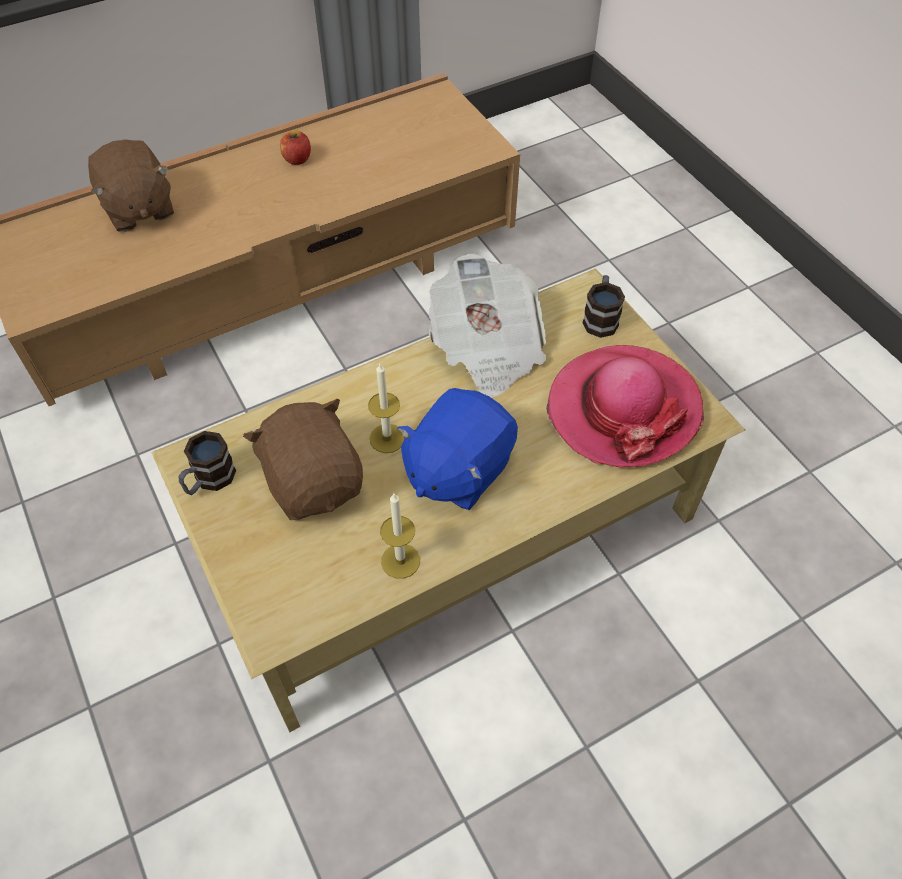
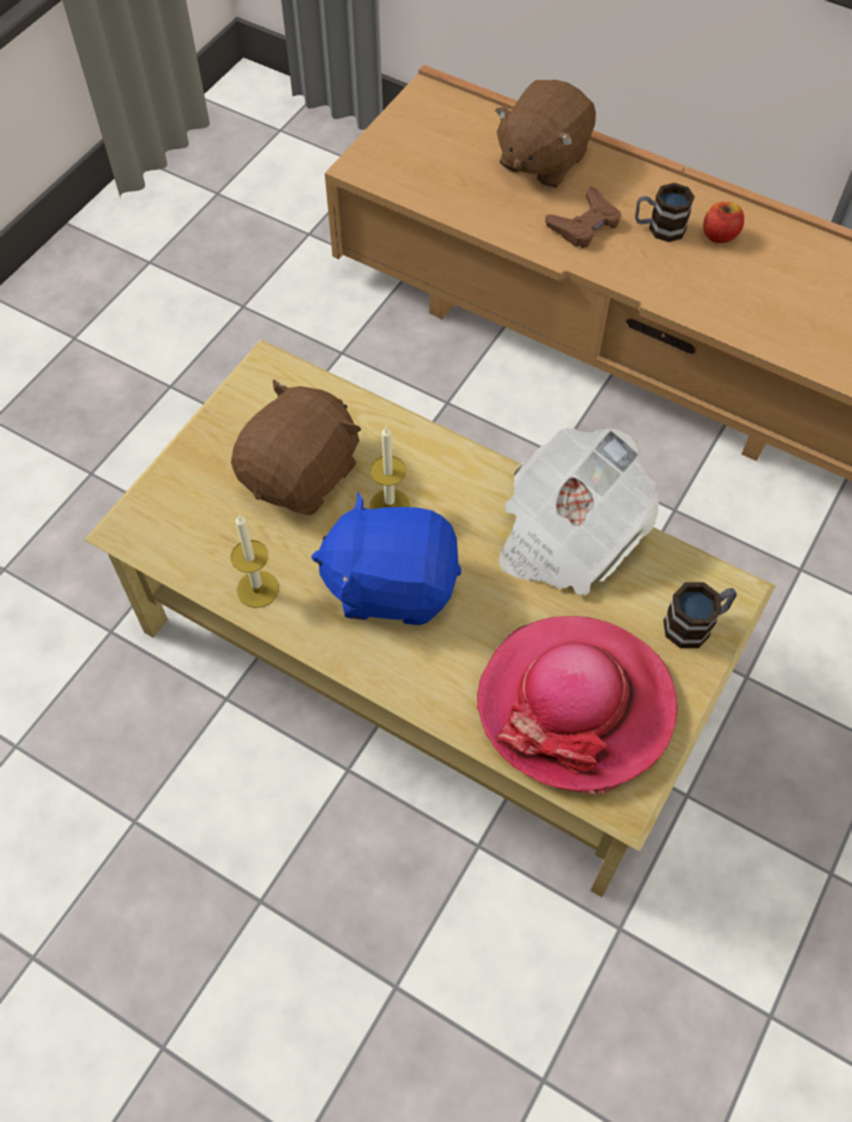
camera: 60 degrees right, 5 degrees up
(209, 480) = (255, 396): mug -> mug (659, 228)
(221, 217) = (584, 224): none -> brown game controller

